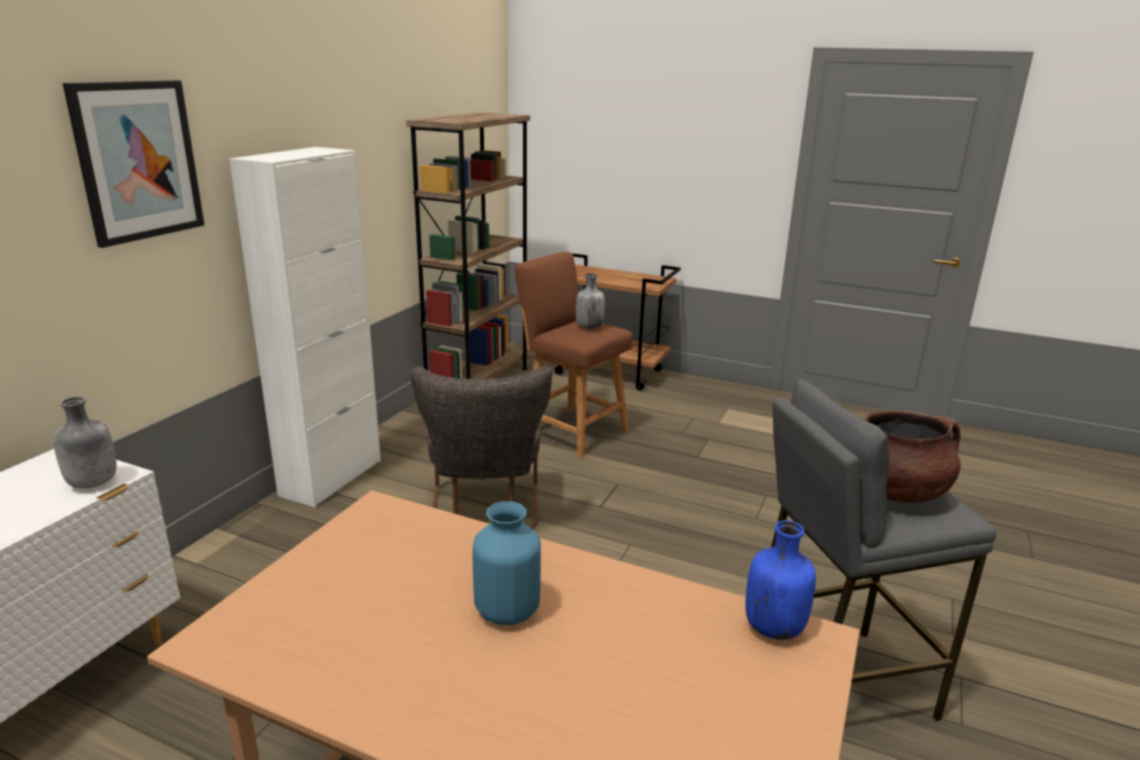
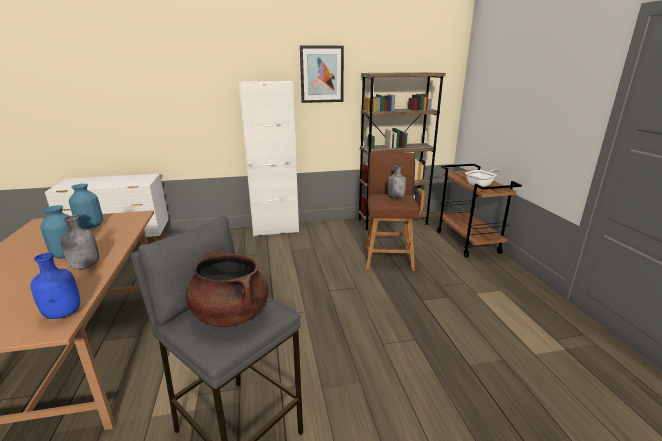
camera: 55 degrees right, 0 degrees up
(93, 483) = (135, 183): grey bottle -> grey bottle (85, 266)
(138, 161) = (199, 79): picture -> picture (322, 74)
(363, 570) = (91, 226): none -> blue vase
(485, 516) = (286, 268): grey chair -> none
(631, 280) = (481, 185): none -> frying pan

